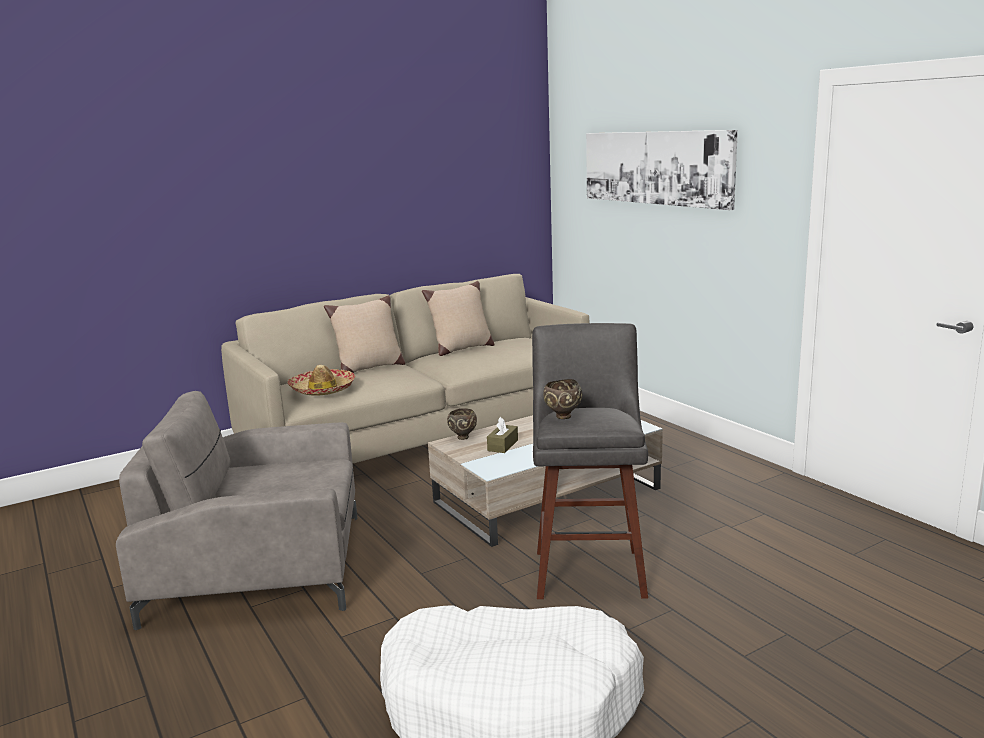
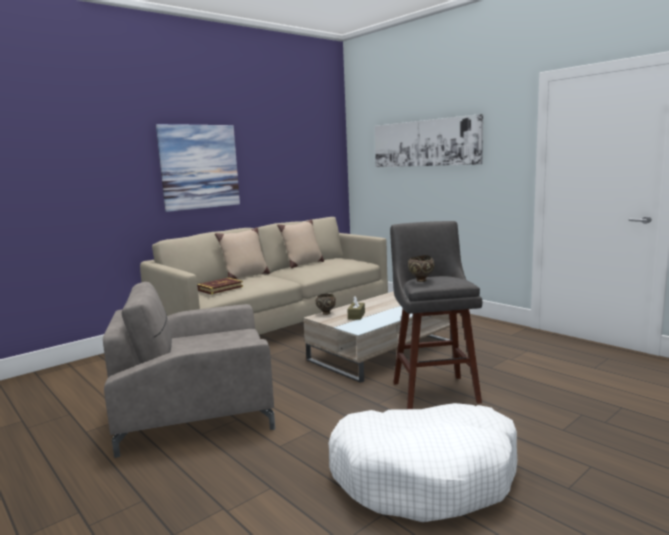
camera: 10 degrees left, 5 degrees down
(309, 204) = (199, 167): none -> picture
(322, 389) = (220, 288): hat -> book

